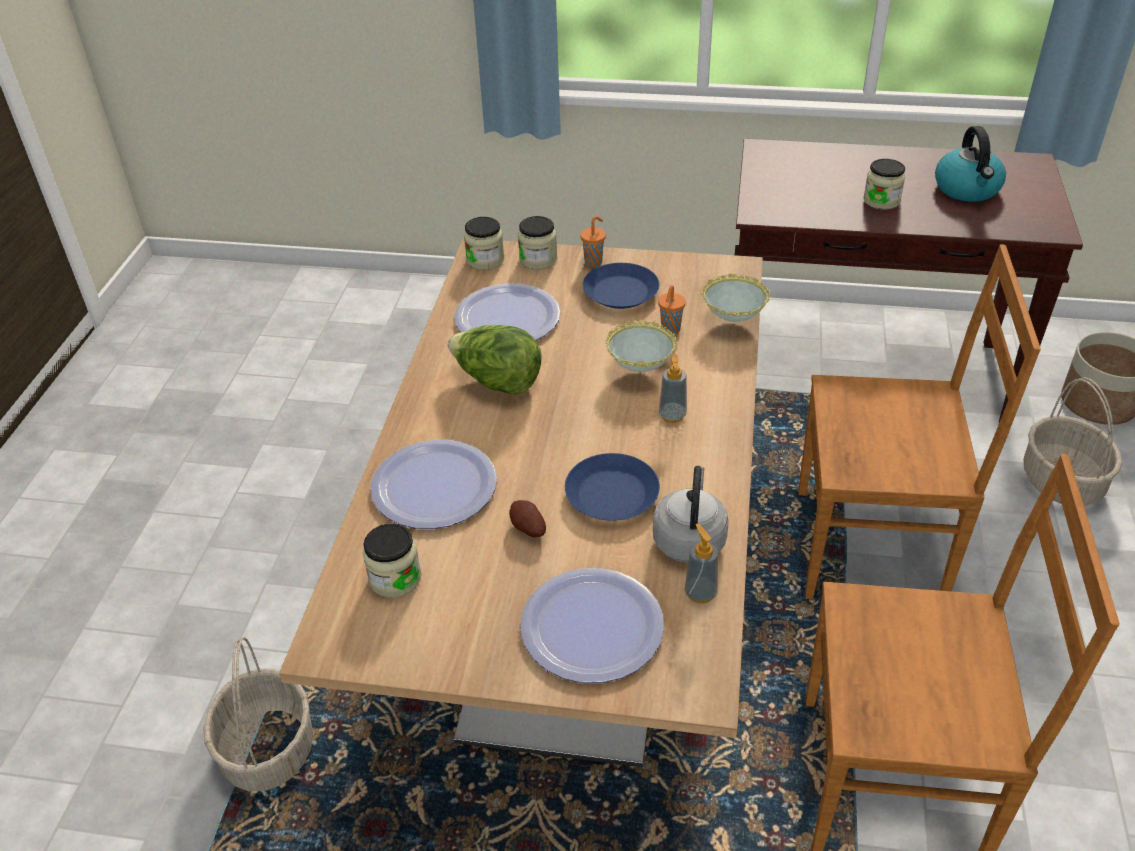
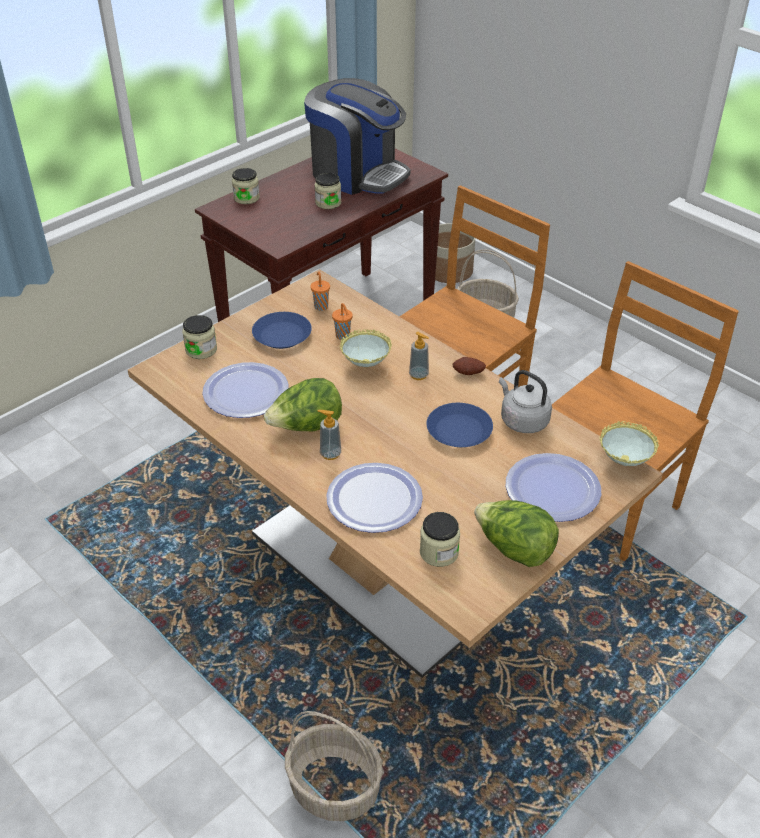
camera: 55 degrees left, 0 degrees up
(453, 641) = (514, 550): none -> lettuce
(485, 260) = (169, 371): jar -> jar (246, 198)
(527, 529) = (453, 477): potato -> potato (468, 374)
(594, 262) = (236, 329): orange cup -> orange cup (321, 306)
(700, 593) = (564, 437): soap dispenser -> soap dispenser (330, 454)
(733, 322) = (365, 311): bowl -> bowl (624, 463)
(967, 189) = (357, 173): kettle -> coffee machine

